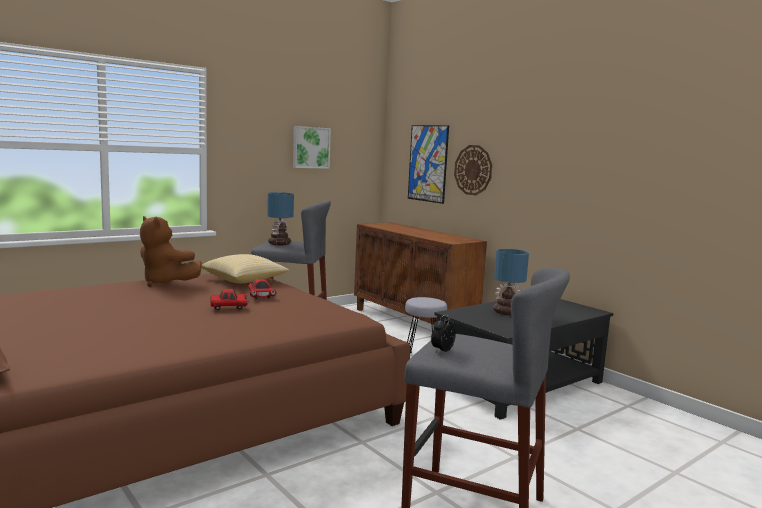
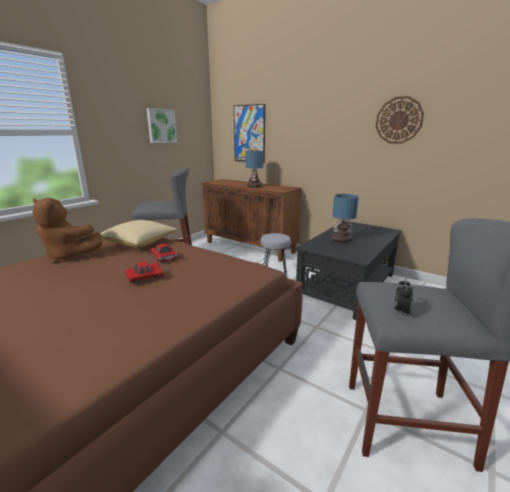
camera: 15 degrees left, 10 degrees up
(279, 243) = (153, 204): table lamp -> table lamp (254, 186)
(473, 170) = (287, 136): wall clock -> wall clock (399, 120)

